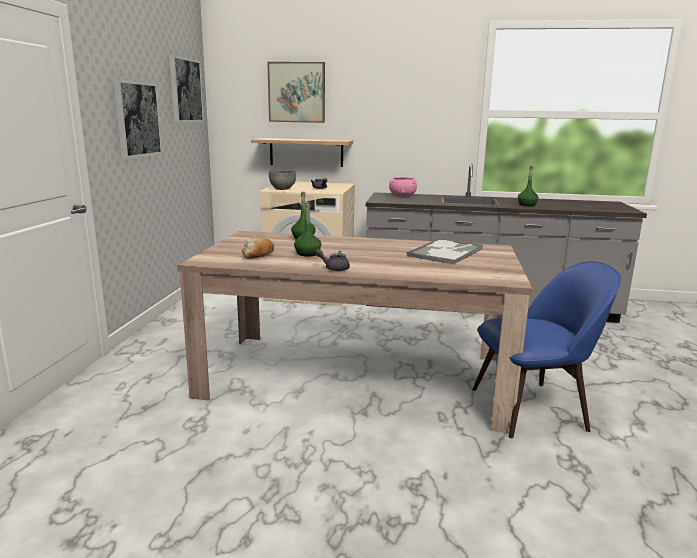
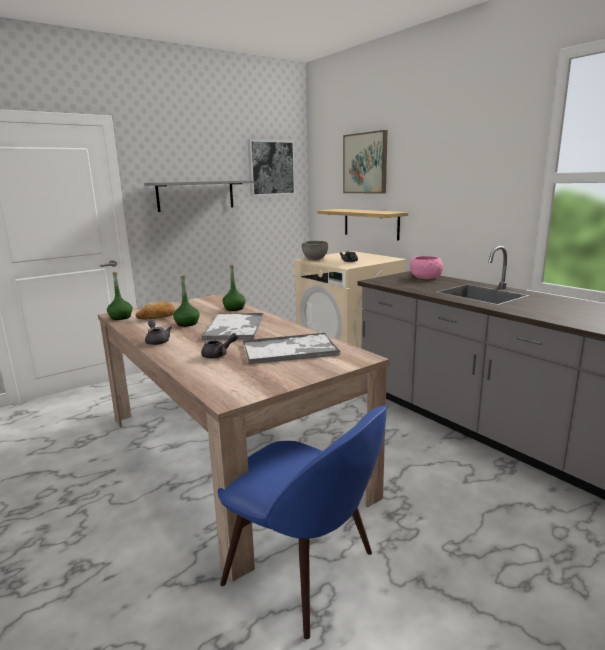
camera: 45 degrees right, 0 degrees up
(137, 119) = (196, 195): picture -> grey shelf
(357, 249) = (234, 327): none -> tray
(415, 265) = (218, 355): none -> grey teapot
(527, 205) = (540, 310): green bottle -> green bottle (121, 317)

